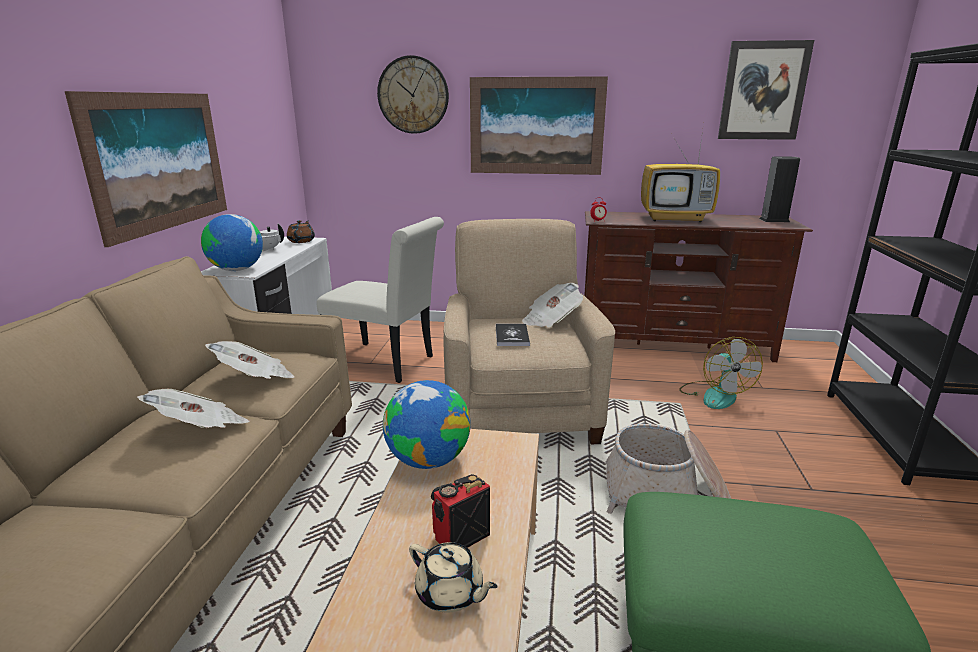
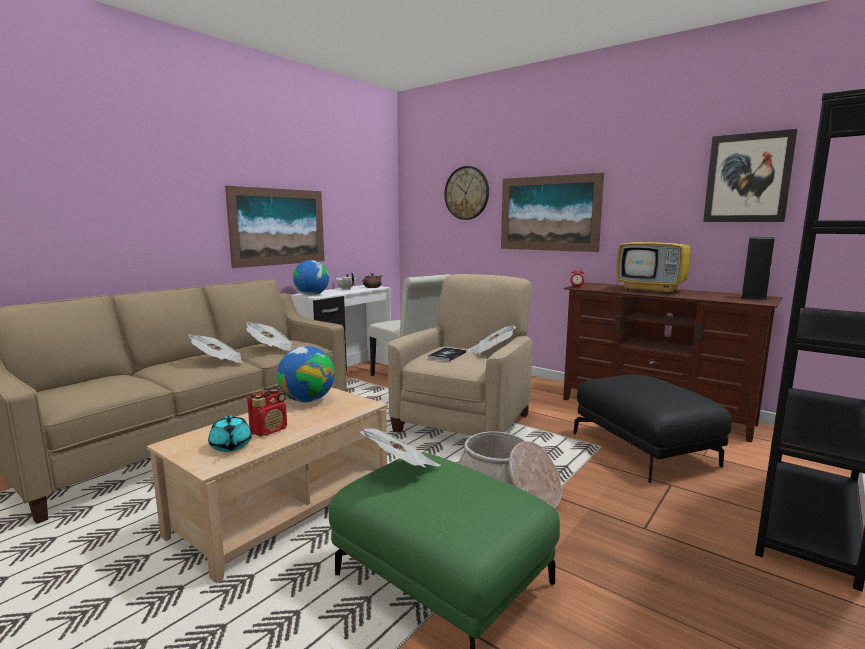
camera: 30 degrees right, 10 degrees down
(450, 593) = (230, 446): beige teapot -> turquoise teapot
(460, 537) = (269, 430): radio -> radio turned 135 degrees clockwise
(685, 531) = (401, 467): none -> newspaper
(715, 395) = (645, 449): fan -> black ottoman

